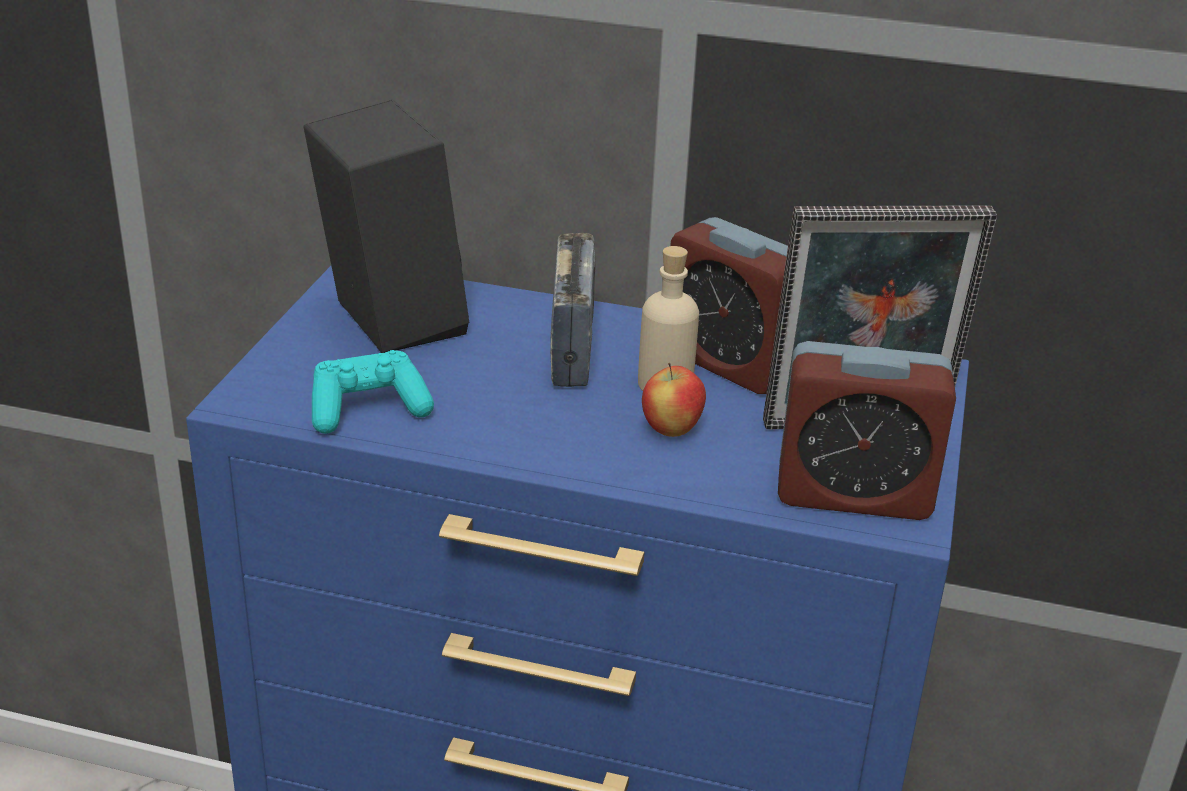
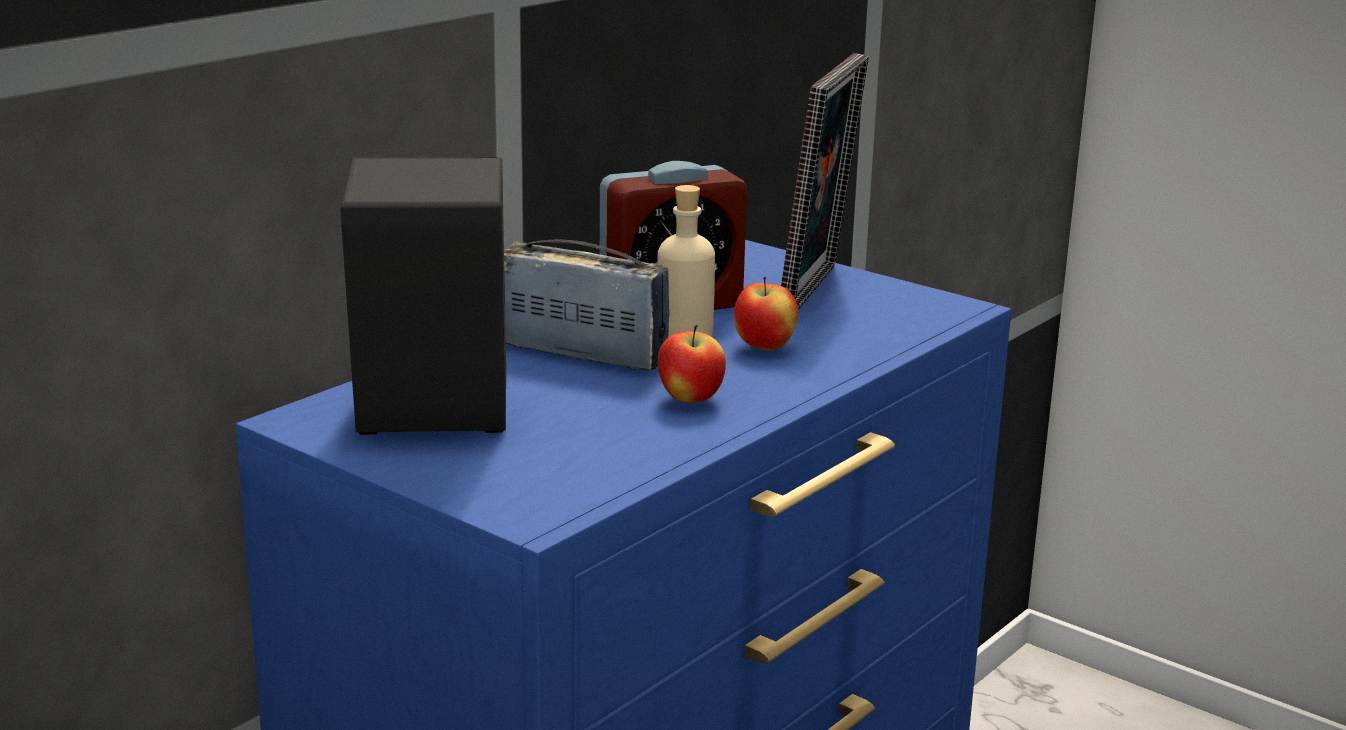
camera: 65 degrees left, 10 degrees down
(368, 410) = (613, 458): turquoise game controller -> none
(512, 418) = (690, 400): none -> apple
(853, 494) = (909, 313): alarm clock -> none

